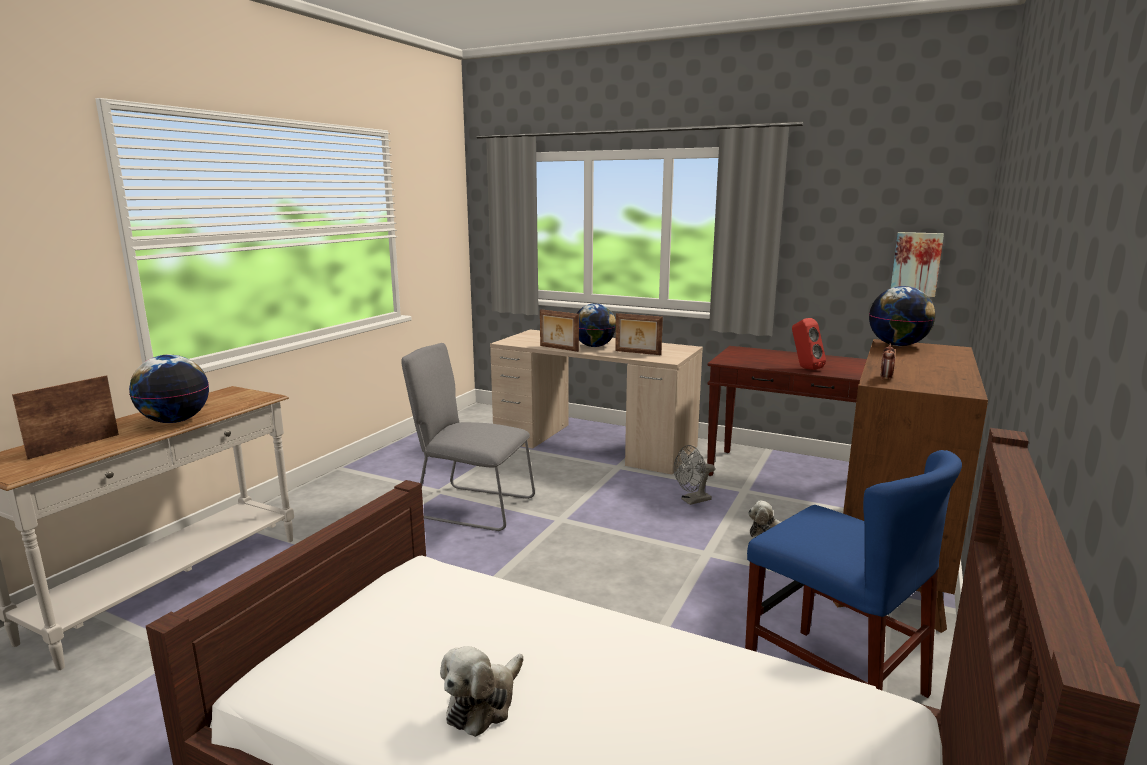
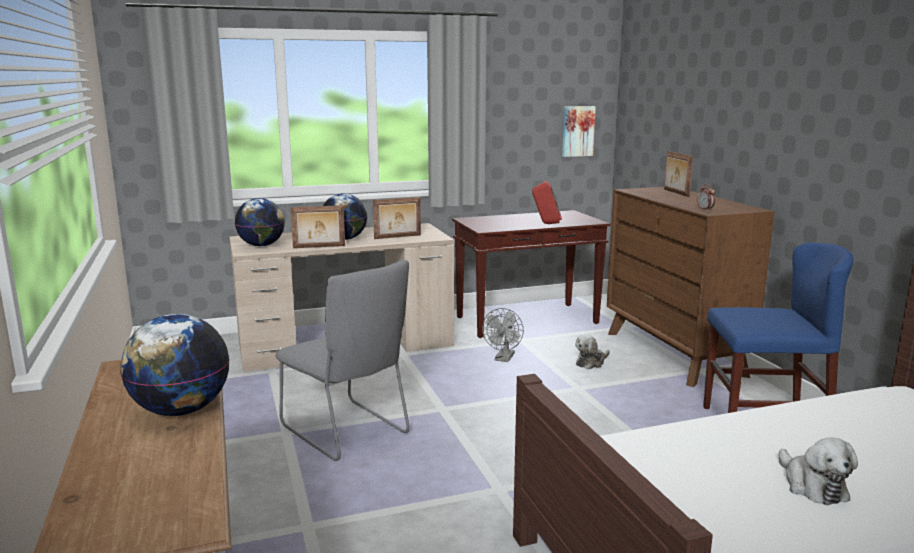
camera: 45 degrees left, 0 degrees up
(74, 446) = (145, 479): picture frame -> picture frame (675, 193)
(471, 507) = (348, 432): grey chair -> grey chair turned 105 degrees counterclockwise
(897, 345) = (639, 191): globe -> globe (262, 245)

